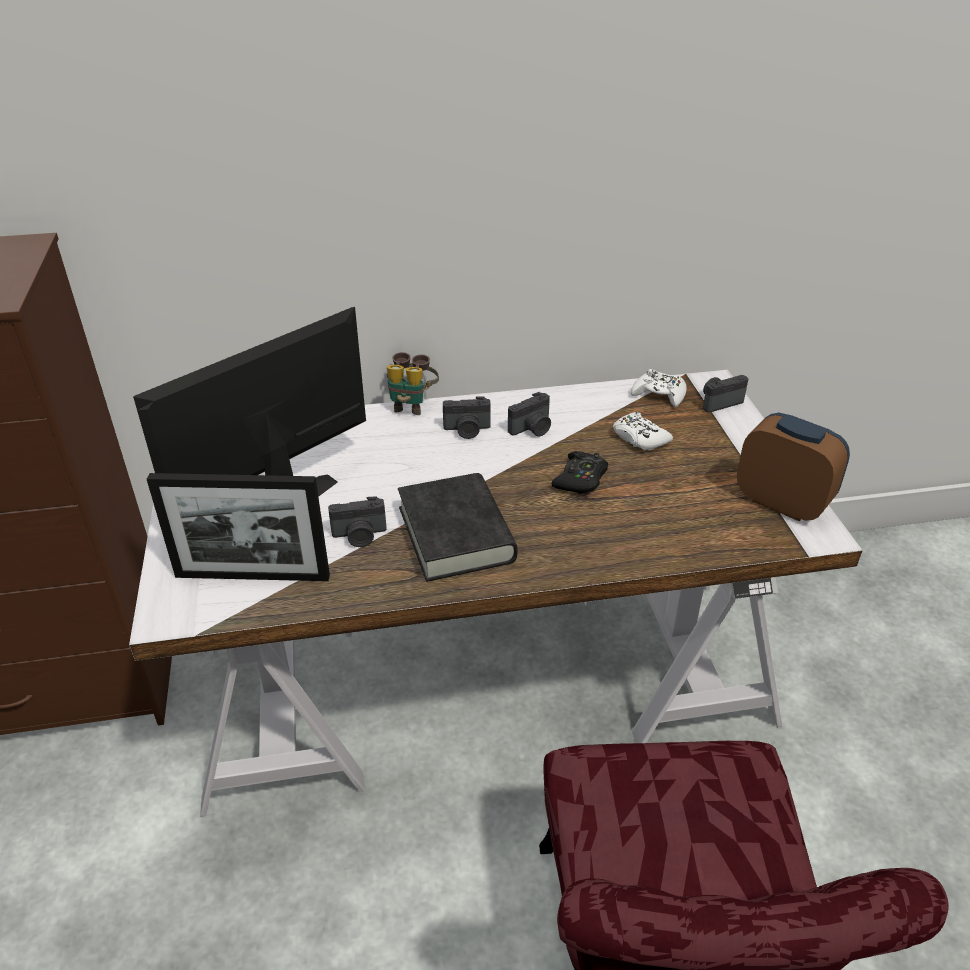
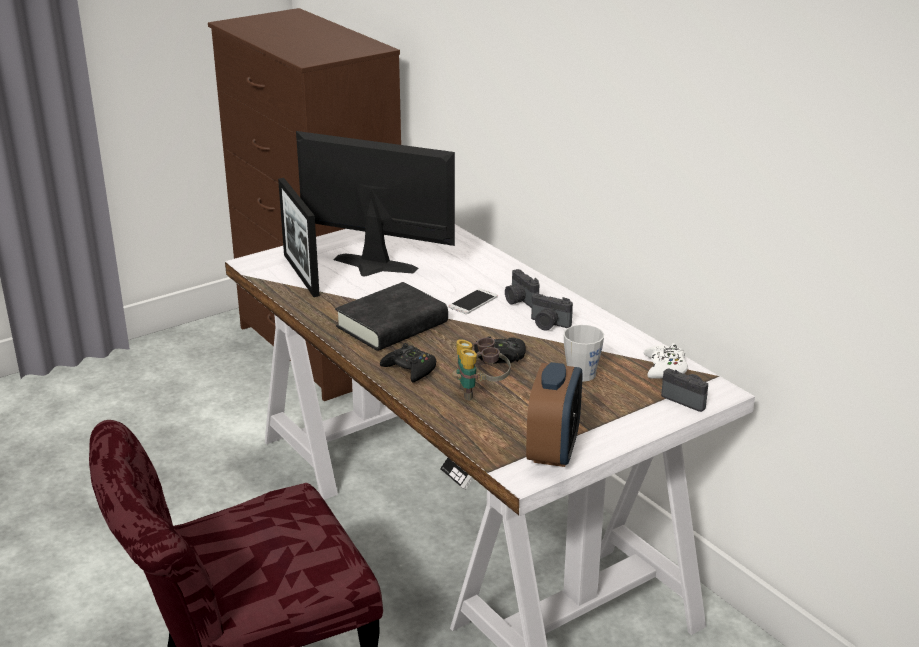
camera: 65 degrees right, 10 degrees down
(359, 536) = (363, 295): camera -> none
(411, 405) = (531, 273): binoculars -> binoculars (480, 392)
(445, 460) = (473, 302): none -> phone
(571, 550) = (410, 369): none -> black game controller
(639, 438) = (584, 371): white game controller -> grey mug

